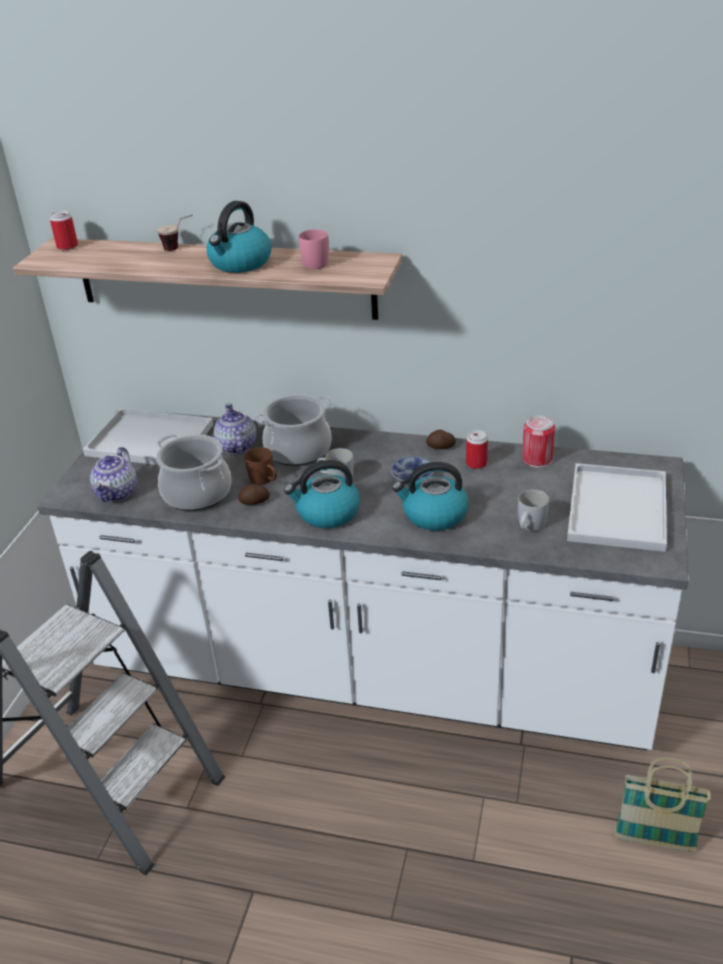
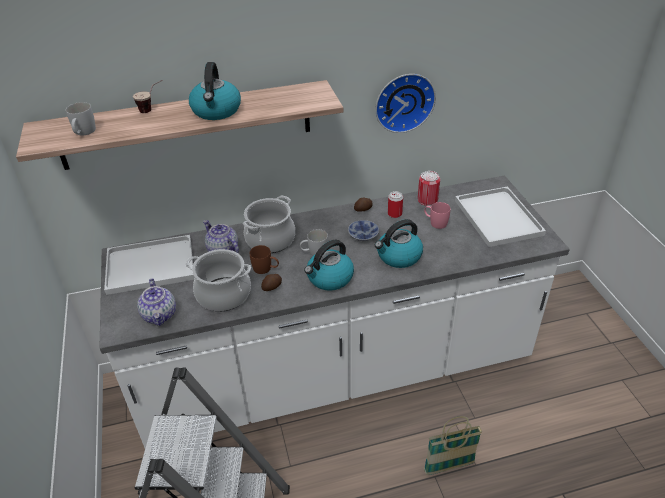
camera: 30 degrees left, 5 degrees up
(67, 247) = (49, 127): can -> none
(313, 262) = (272, 99): pink mug -> pink mug (435, 222)
(514, 306) = (403, 101): none -> wall clock
(529, 527) = (460, 245): white mug -> white mug (83, 133)
(655, 841) = (558, 406): basket -> basket (449, 466)

